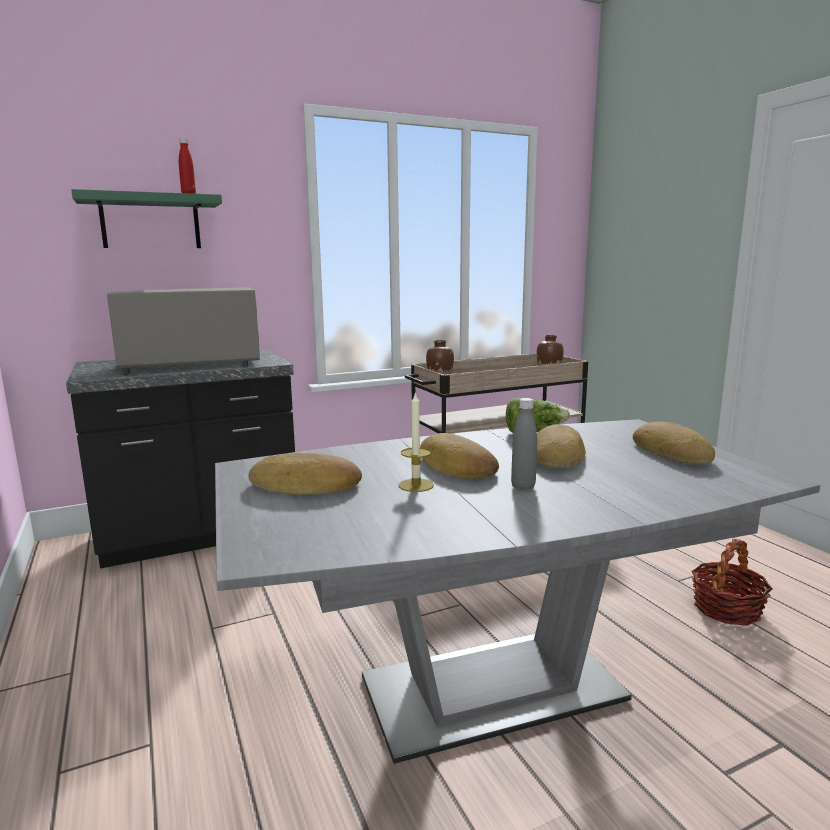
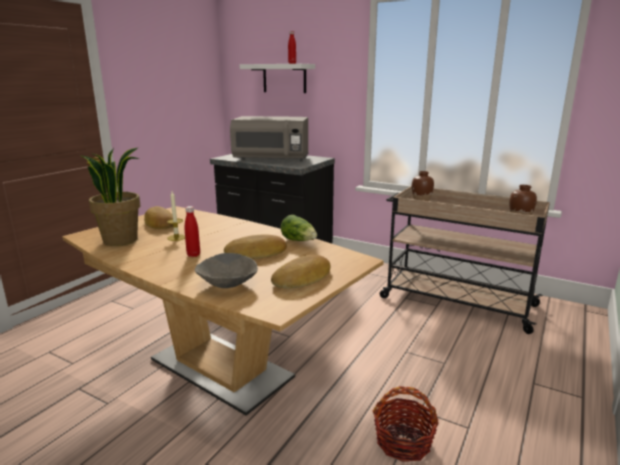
camera: 55 degrees right, 5 degrees up
(150, 222) = (284, 78): green shelf -> white shelf
(191, 364) = (271, 159): grey microwave -> grey microwave turned 150 degrees clockwise
(358, 525) = (121, 240): none -> potted plant
(455, 466) = (212, 238): bread -> none
(492, 689) = (220, 368): grey dining table -> brown dining table
(523, 486) = (193, 255): grey bottle -> red bottle
(670, 486) = (227, 284): none -> grey bowl

